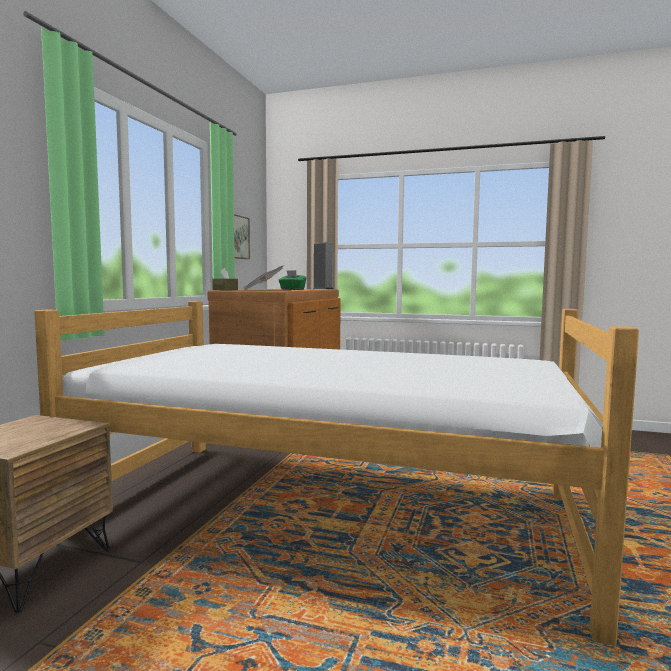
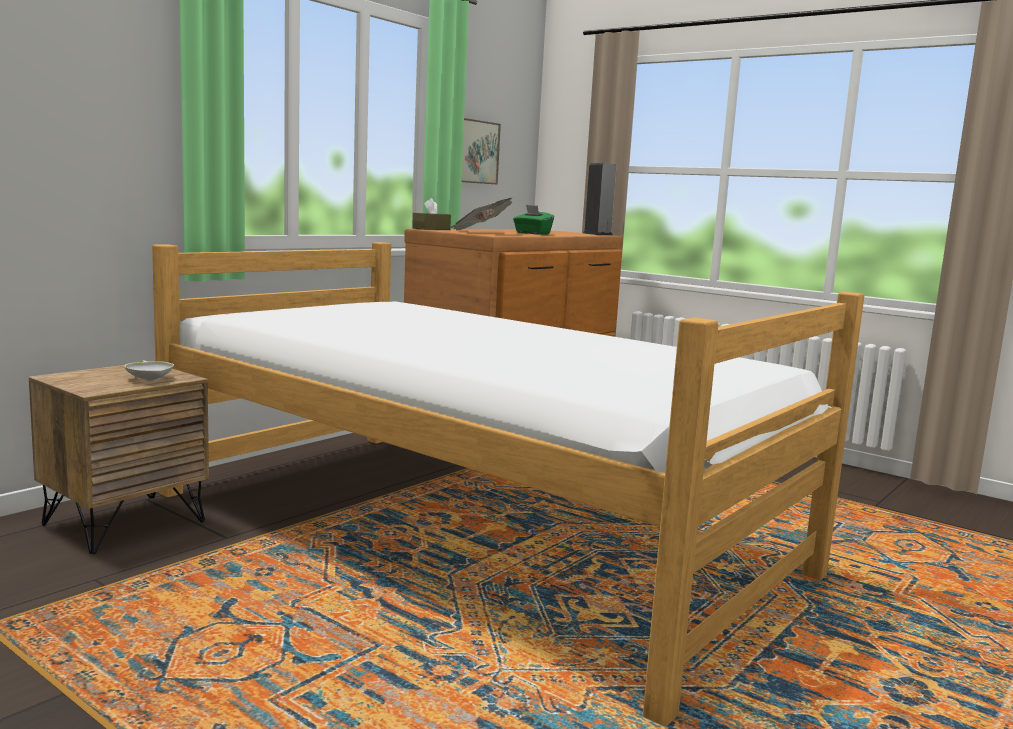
camera: 20 degrees right, 5 degrees up
(56, 430) = (150, 379): none -> white bowl

